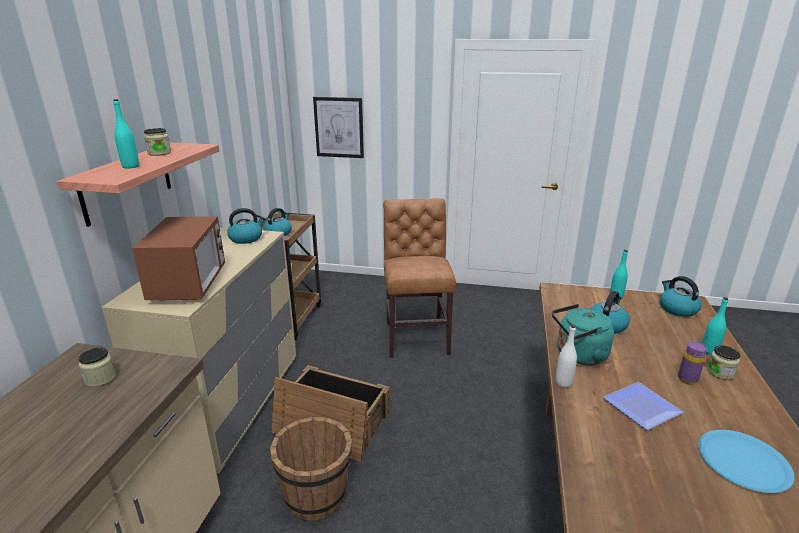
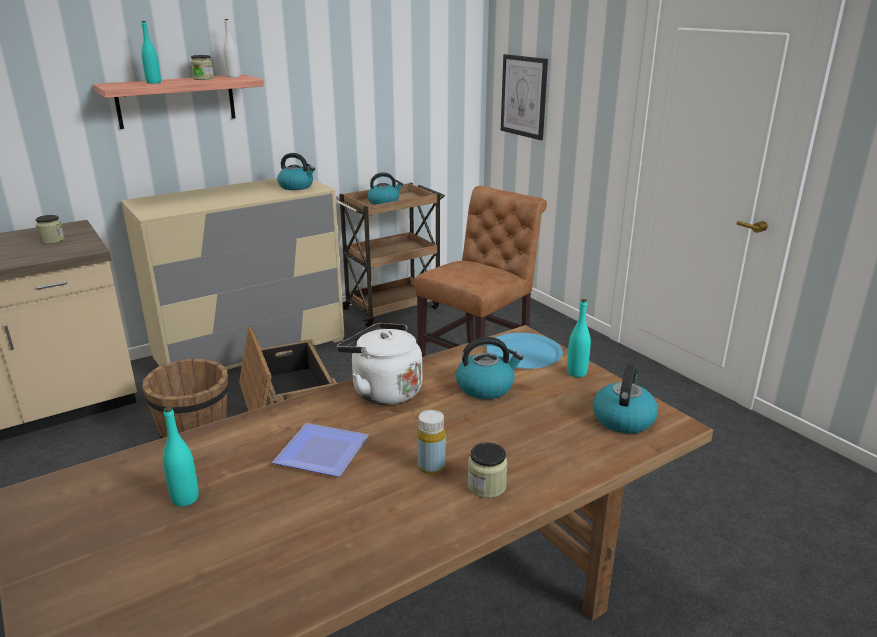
camera: 45 degrees right, 0 degrees up
(189, 285) = (186, 203): microwave -> none
(563, 382) = (312, 399): white bottle -> white bottle (233, 77)
(578, 355) = (383, 391): turquoise kettle -> white kettle
(687, 379) = (431, 467): purple bottle -> yellow bottle
(709, 351) = (535, 467): turquoise bottle -> turquoise bottle (185, 498)
(743, 461) = (288, 541): blue plate -> blue plate (524, 352)

